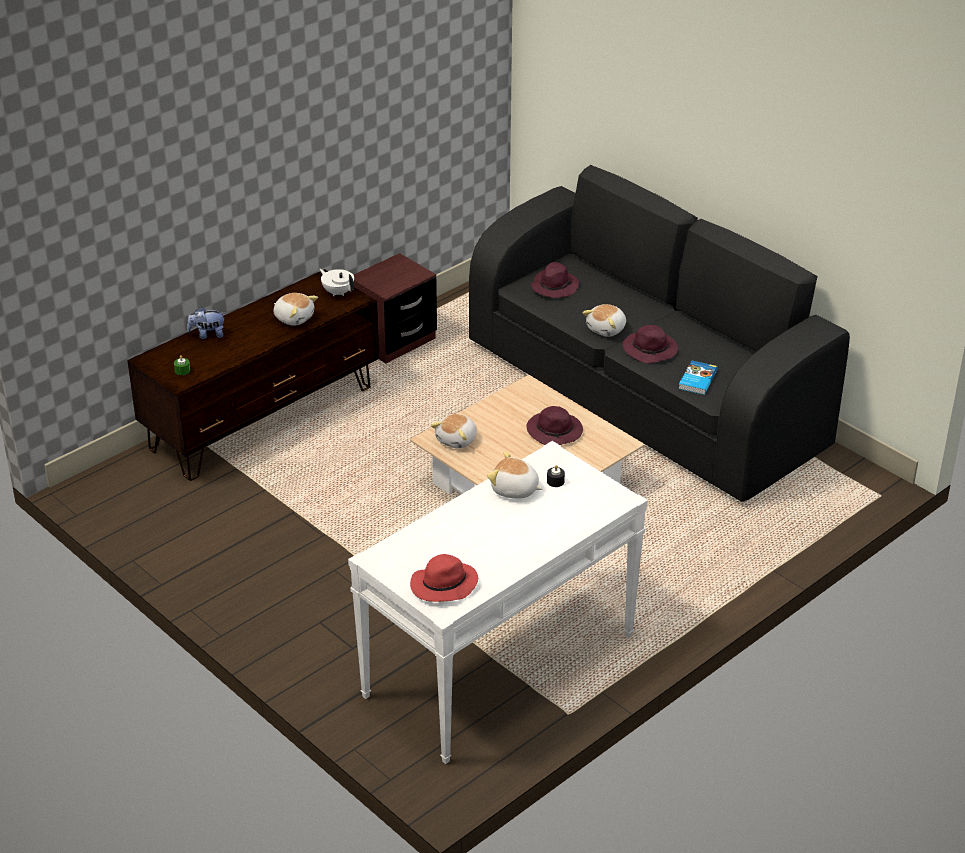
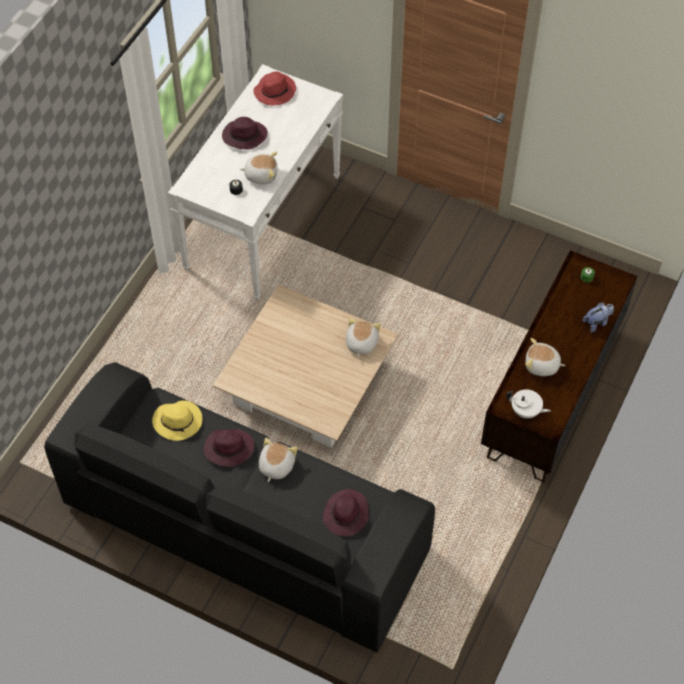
camera: 160 degrees right, 20 degrees up
(394, 341) = (500, 529): brown nightstand -> none
(555, 432) = (288, 376): purple hat -> purple hat (244, 136)
(696, 380) = (178, 421): book -> yellow hat

